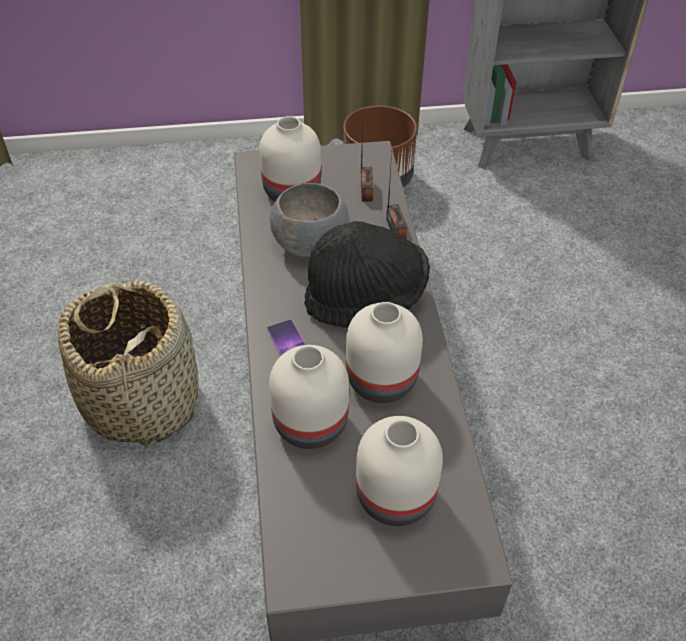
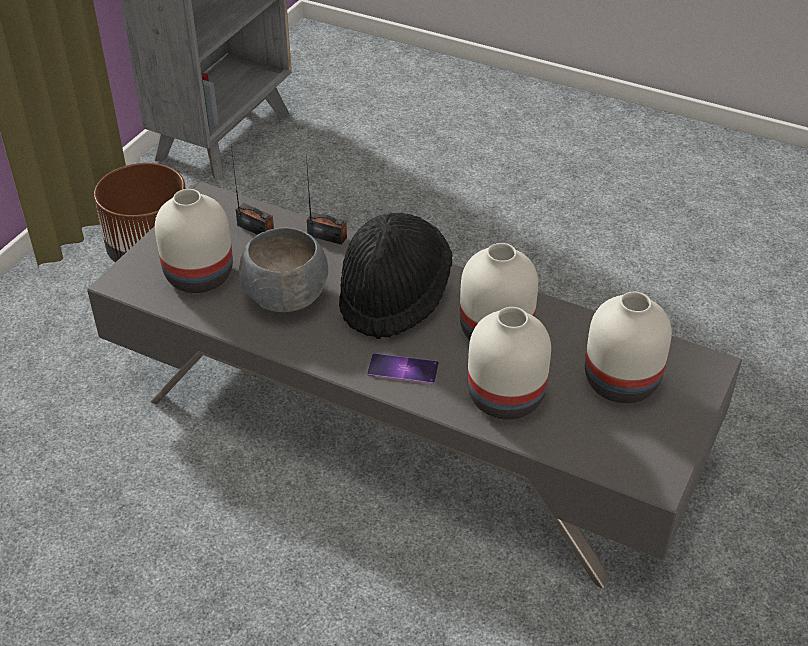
camera: 55 degrees left, 5 degrees down
(142, 400) = (261, 576): basket -> none

